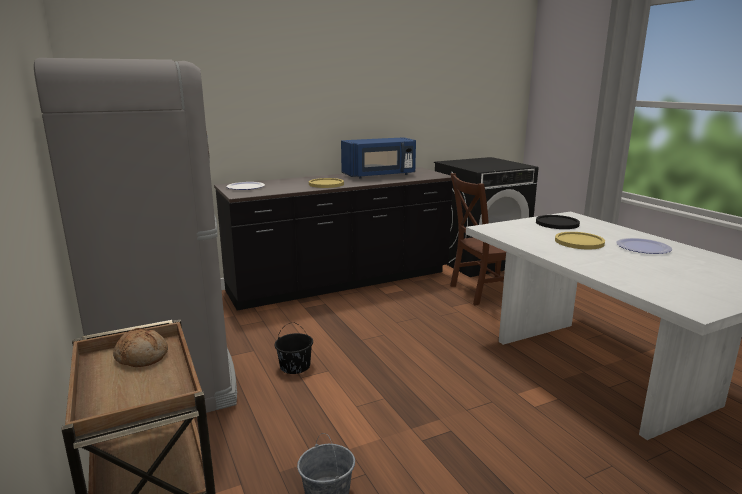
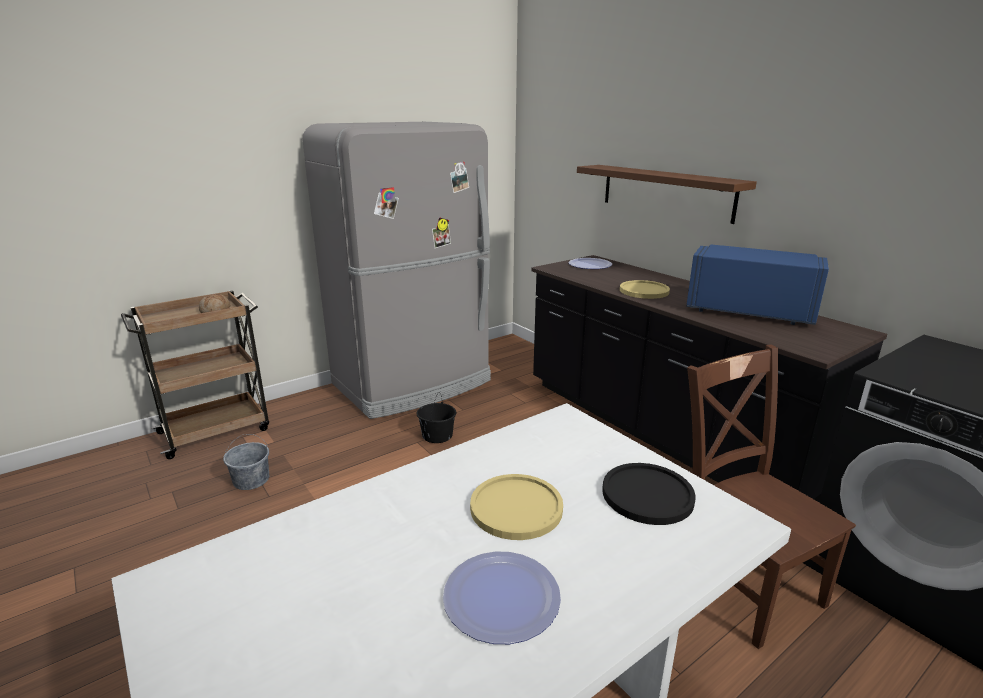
camera: 80 degrees right, 5 degrees up
(277, 117) = (665, 192): none -> brown shelf
(379, 175) = (749, 311): blue microwave -> blue microwave turned 150 degrees clockwise

